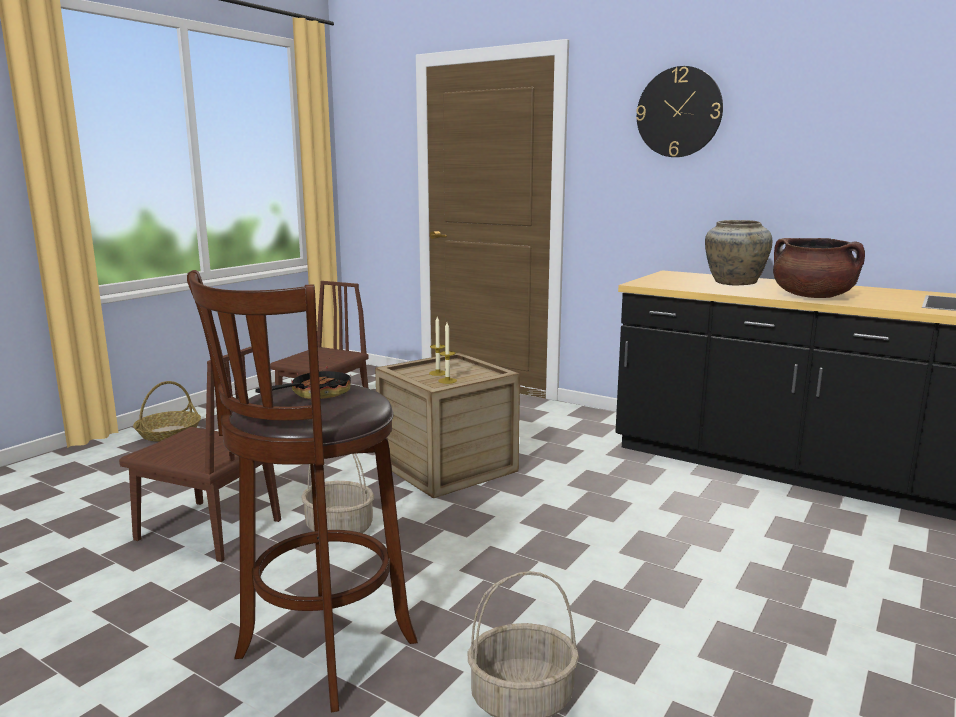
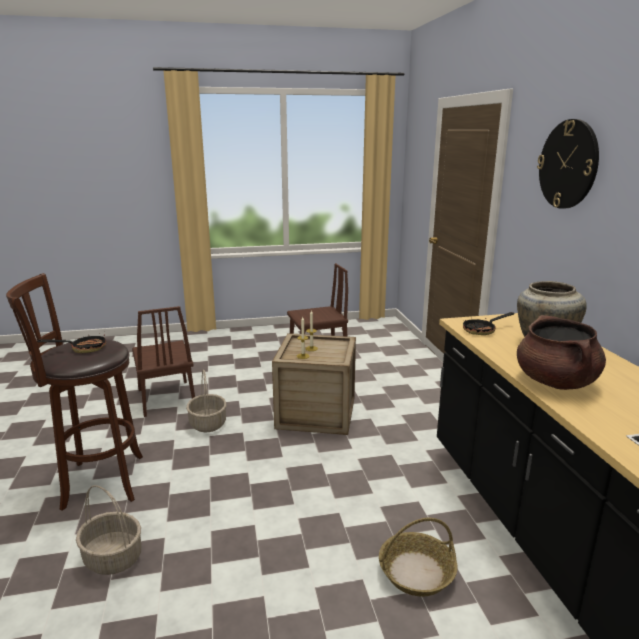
camera: 45 degrees right, 5 degrees up
(168, 433) = (236, 337): basket -> basket (416, 572)
(673, 284) = (482, 330): none -> frying pan

